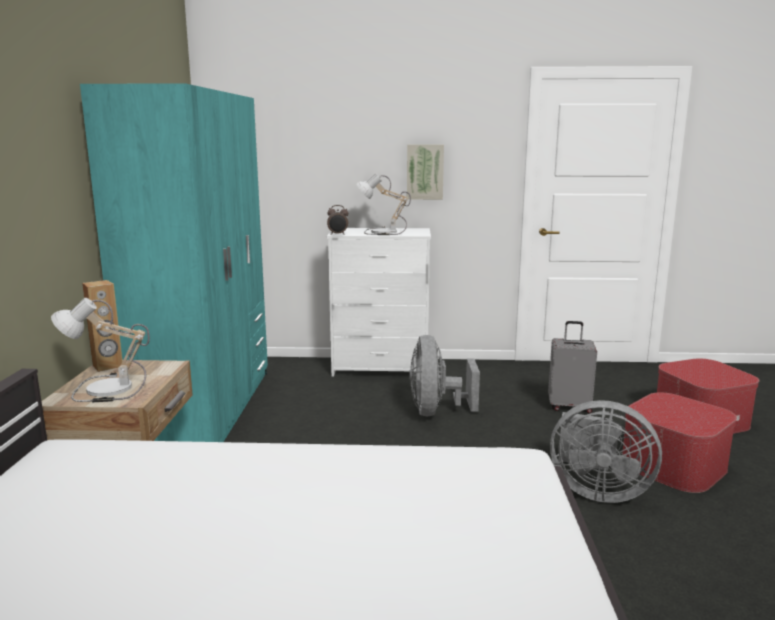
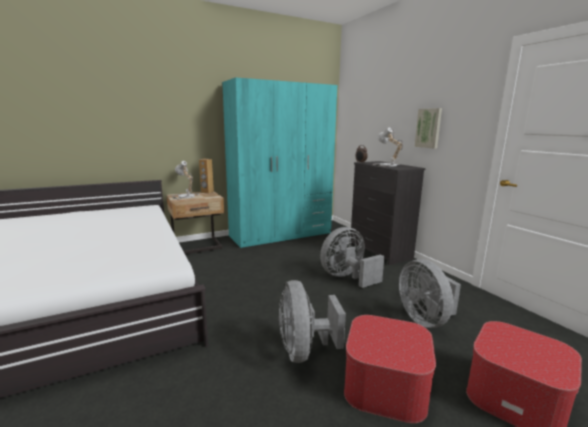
camera: 60 degrees right, 0 degrees up
(381, 368) = (380, 251): white dresser -> black dresser
(569, 406) = (425, 319): grey suitcase -> grey fan

